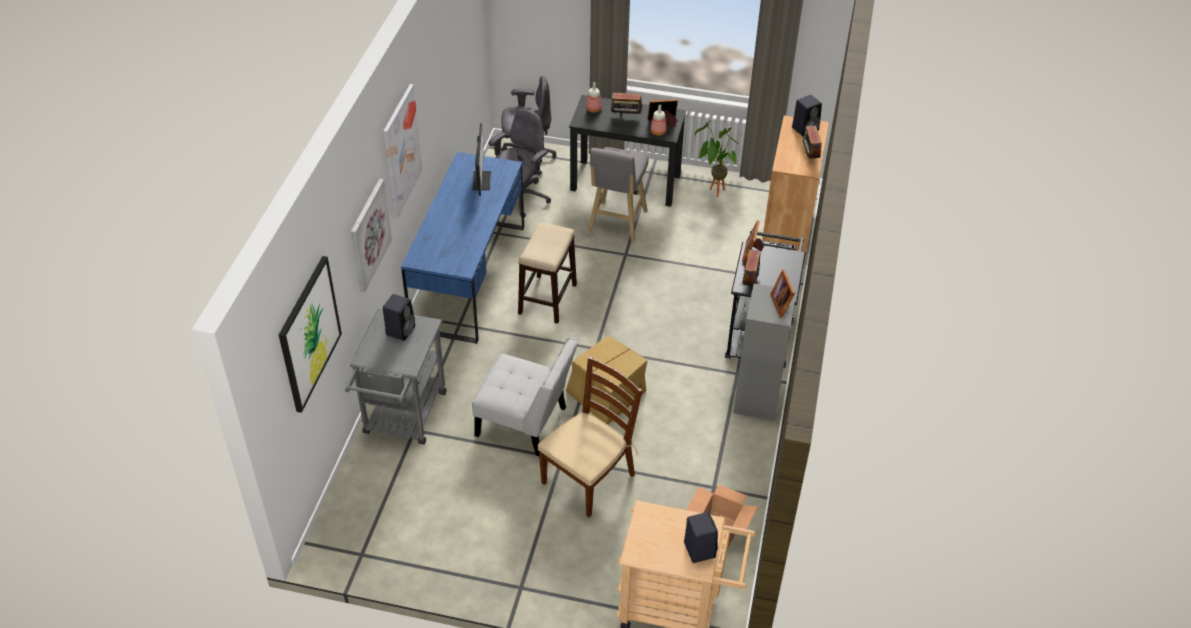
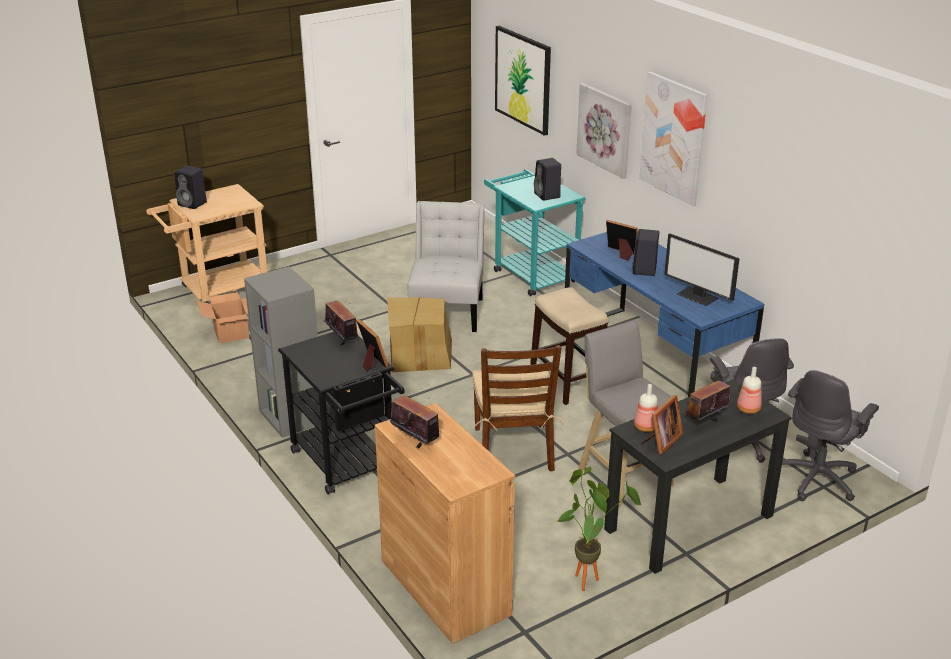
camera: 135 degrees right, 15 degrees down
(402, 418) = (531, 273): grey cart -> turquoise cart
(526, 424) = (448, 311): white chair -> white chair turned 120 degrees clockwise
(589, 478) = (360, 310): brown chair -> brown chair (513, 449)
(782, 304) = (268, 287): picture frame -> picture frame (621, 253)
(805, 129) = (465, 472): black speaker -> black speaker (644, 270)

